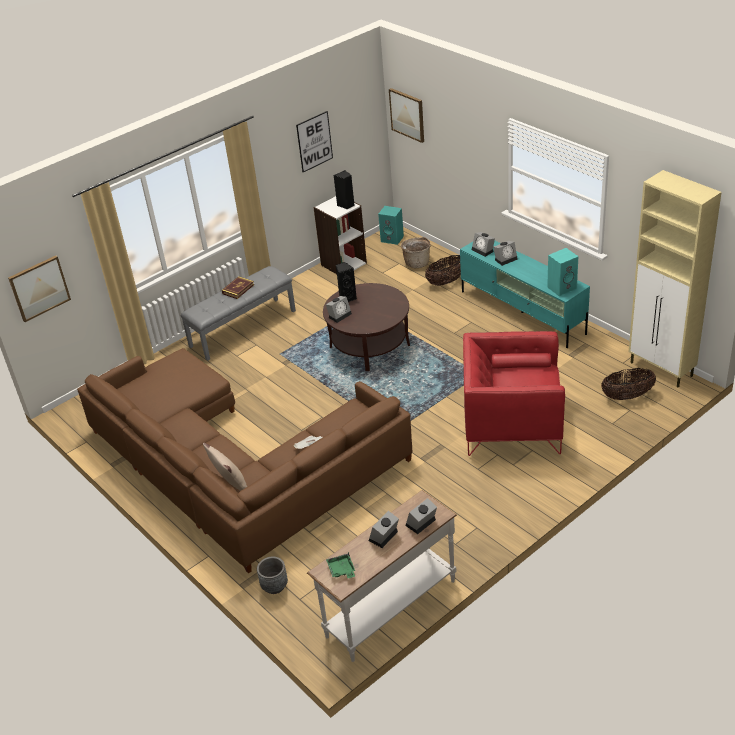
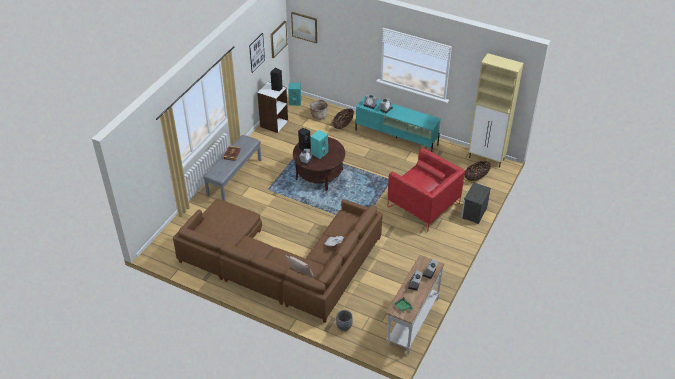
camera: 25 degrees left, 5 degrees up
(39, 288) = (137, 180): picture -> picture (278, 39)
(511, 423) = (423, 205): red armchair -> red armchair turned 120 degrees counterclockwise
(562, 287) = (426, 121): turquoise speaker -> turquoise speaker (319, 152)
(593, 452) = (474, 213): none -> nightstand

